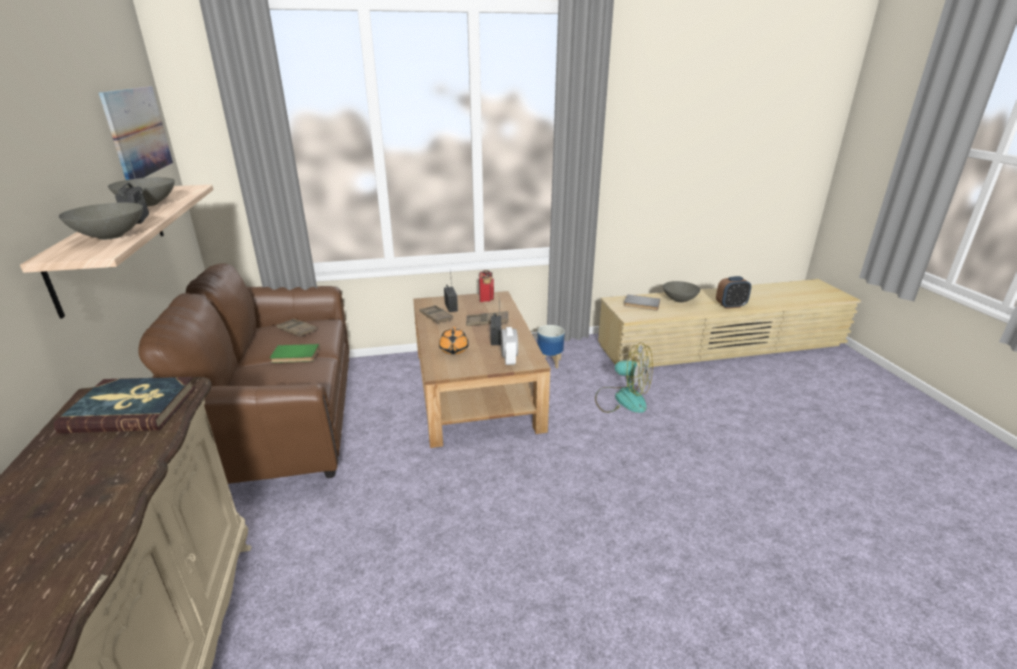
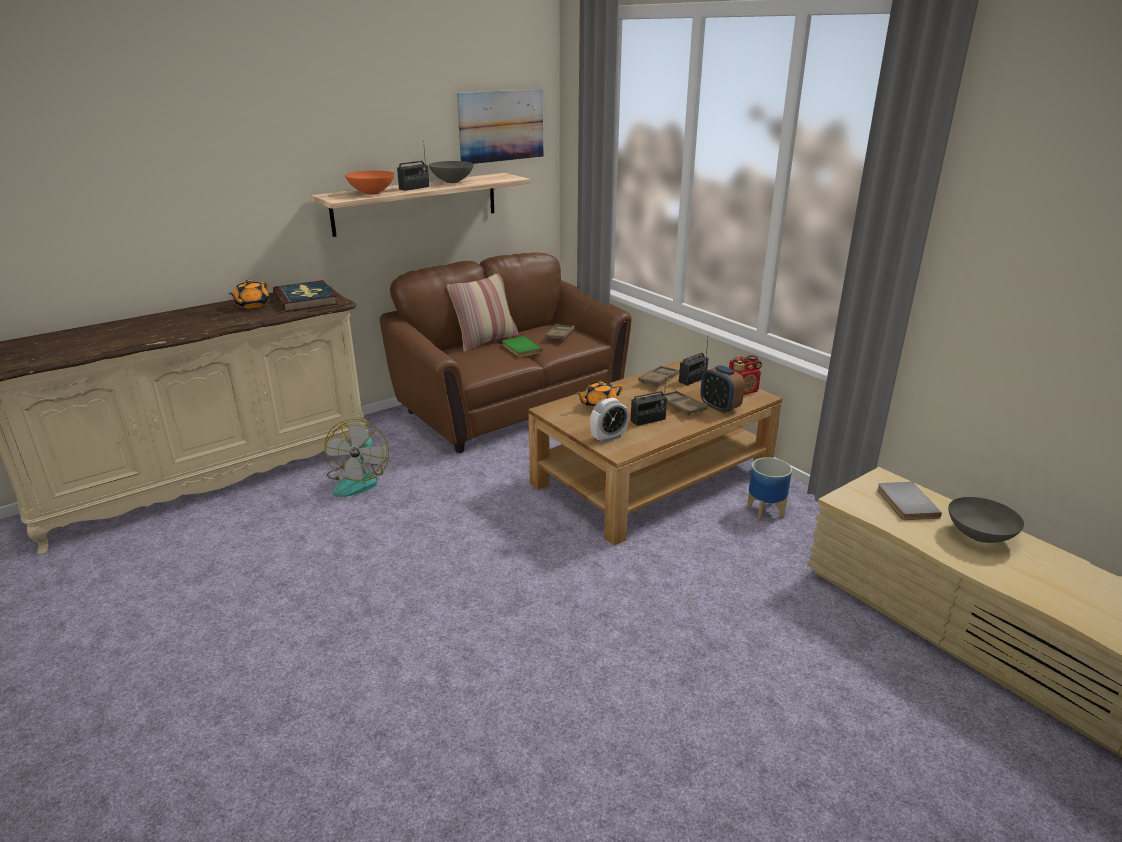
camera: 65 degrees right, 0 degrees up
(72, 460) = (252, 305): none -> orange teapot
(112, 236) = (372, 193): grey bowl -> orange bowl
(243, 369) = (485, 341): none -> pillow
(622, 399) = (742, 589): fan -> fan (359, 480)
(730, 306) = (1042, 595): alarm clock -> alarm clock (719, 407)

